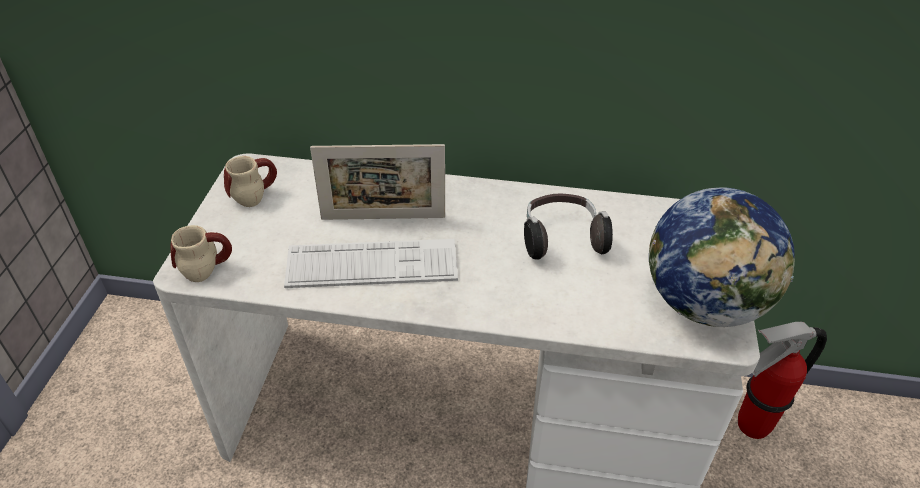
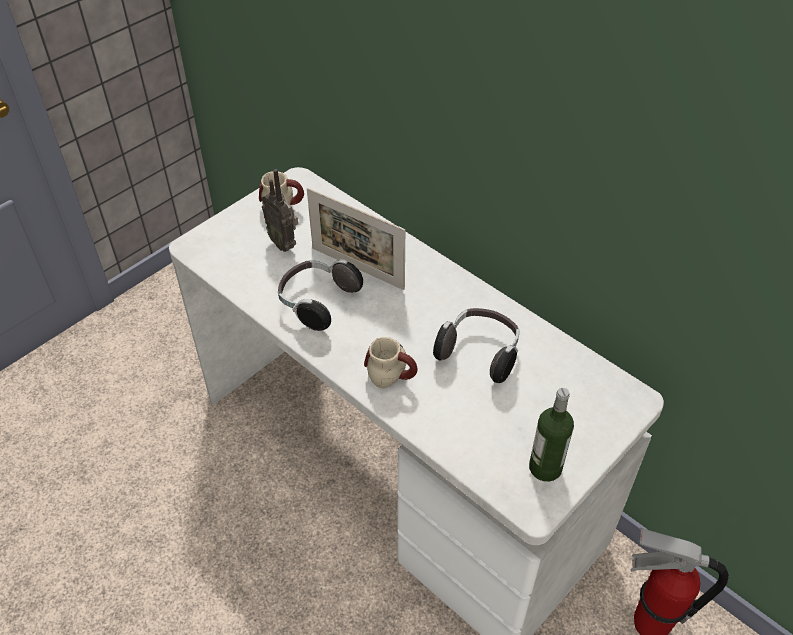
camera: 35 degrees right, 5 degrees up
(207, 263) = (211, 246): mug -> mug (394, 372)
(287, 227) = (284, 243): none -> radio
(372, 265) = (317, 302): keyboard -> headphones
(704, 303) = (545, 468): globe -> bottle

